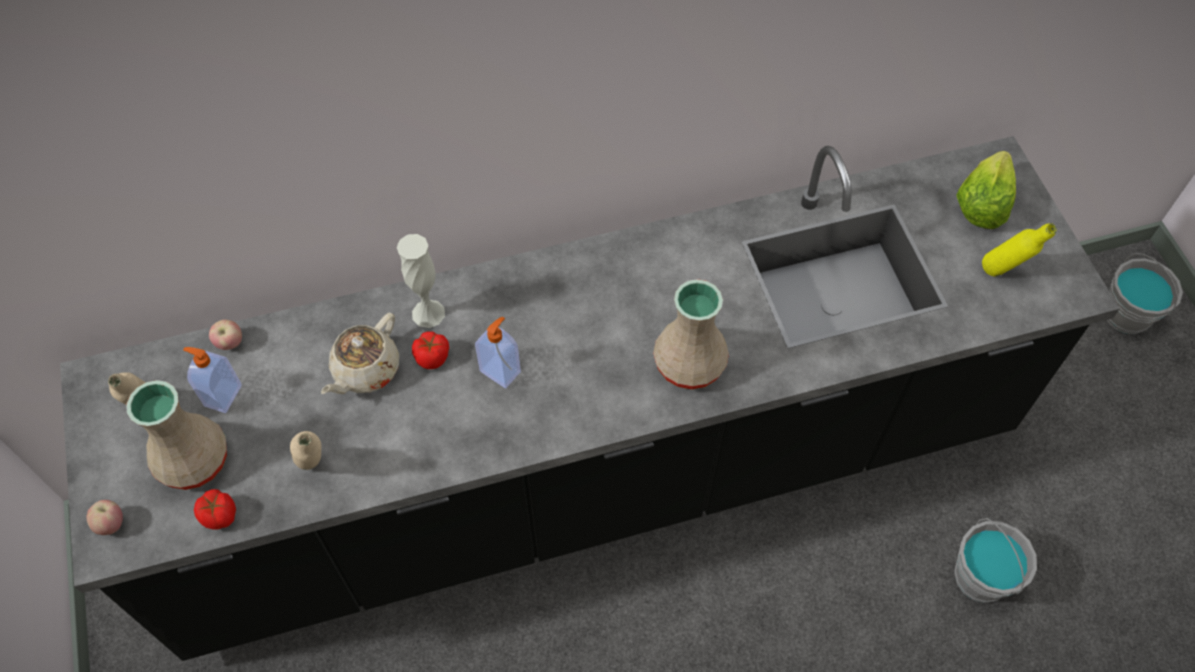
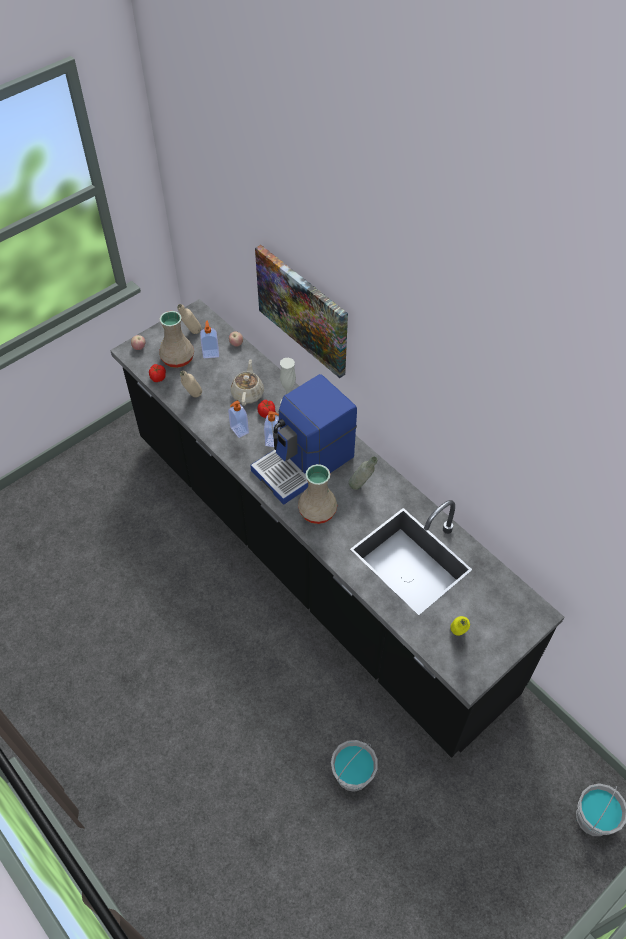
camera: 65 degrees right, 5 degrees down
(363, 141) = (303, 310): none -> picture
(365, 370) = (248, 393): beige teapot -> beige teapot turned 90 degrees clockwise
(444, 418) = (239, 430): none -> soap dispenser
(580, 343) = (304, 464): none -> coffee machine
(672, 280) = (361, 487): none -> grey bottle
(982, 204) = (501, 613): lettuce -> none

